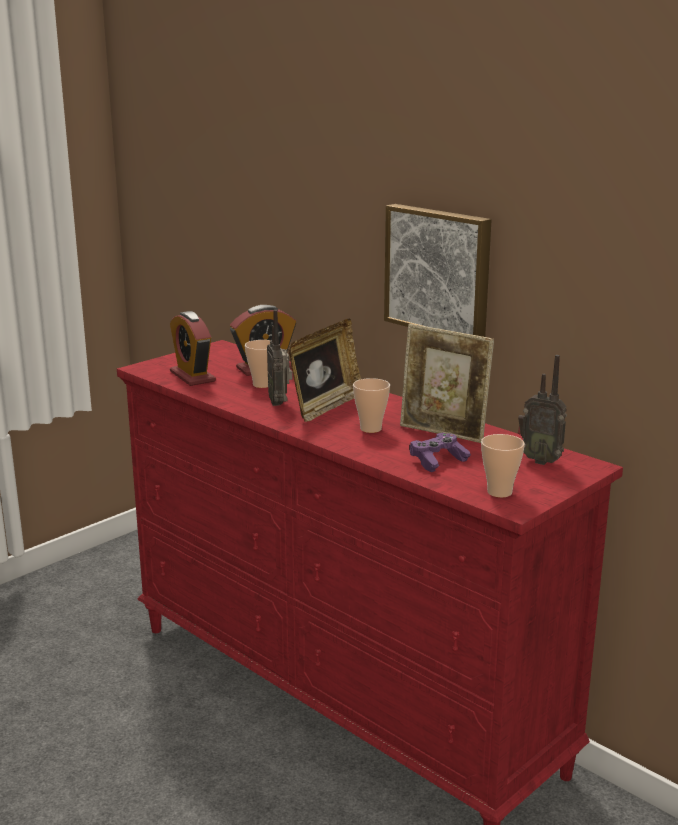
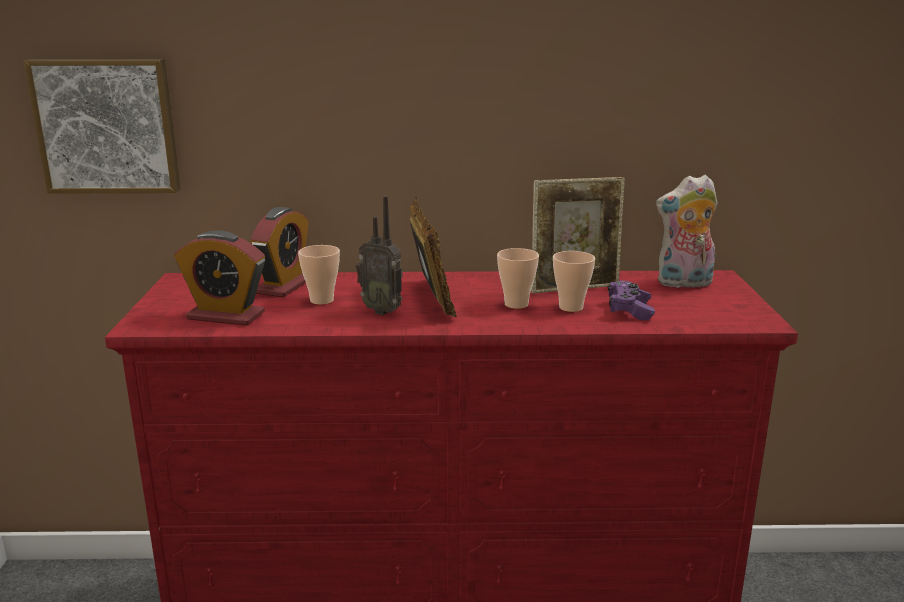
camera: 45 degrees left, 0 degrees up
(439, 271) = (507, 126): picture -> picture (107, 126)
(499, 492) = (726, 316): cup -> cup (571, 307)
(540, 460) = (683, 283): radio -> plush toy

